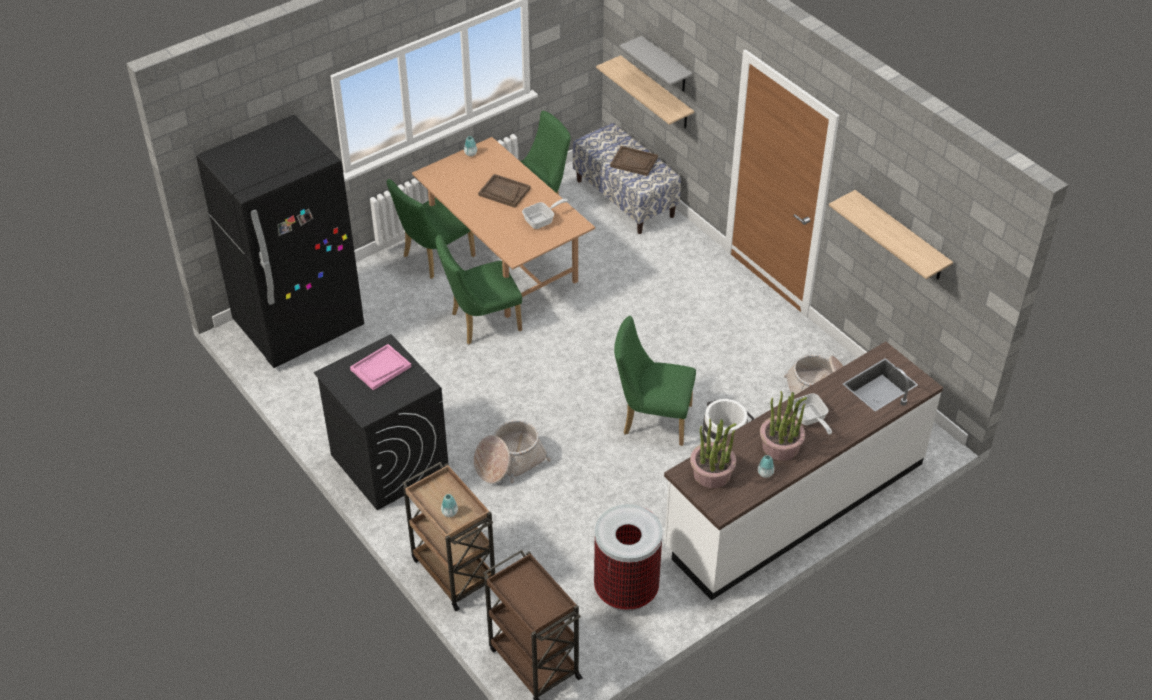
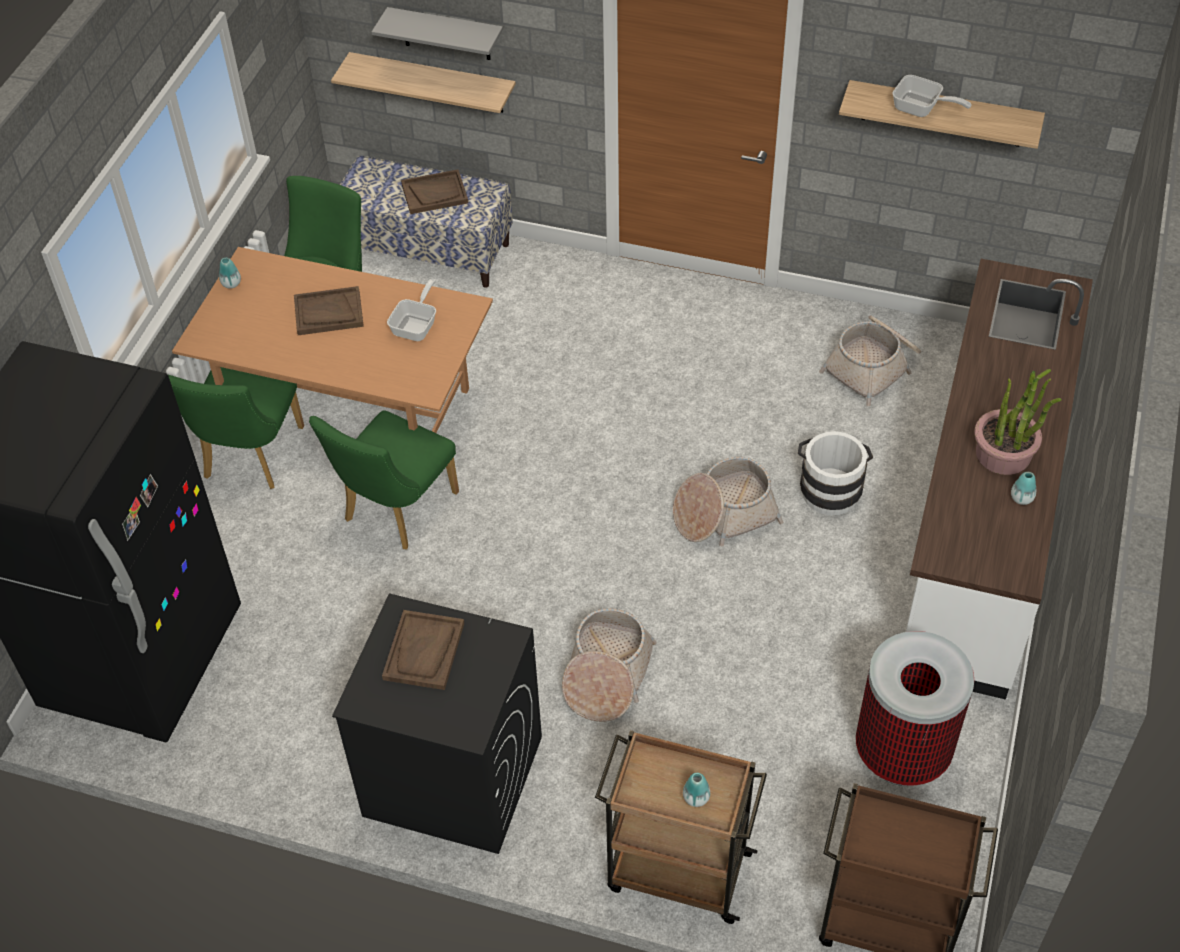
camera: 35 degrees left, 5 degrees up
(380, 368) = (424, 651): pink tray -> brown tray
(651, 419) = (724, 514): green chair -> basket
(712, 473) = (965, 536): potted plant -> none
(810, 419) = (1000, 401): frying pan -> frying pan (921, 109)

